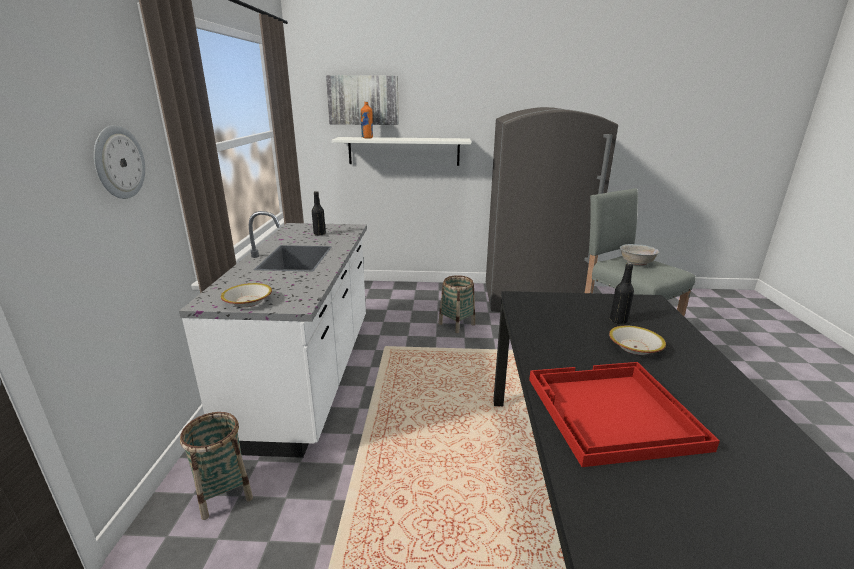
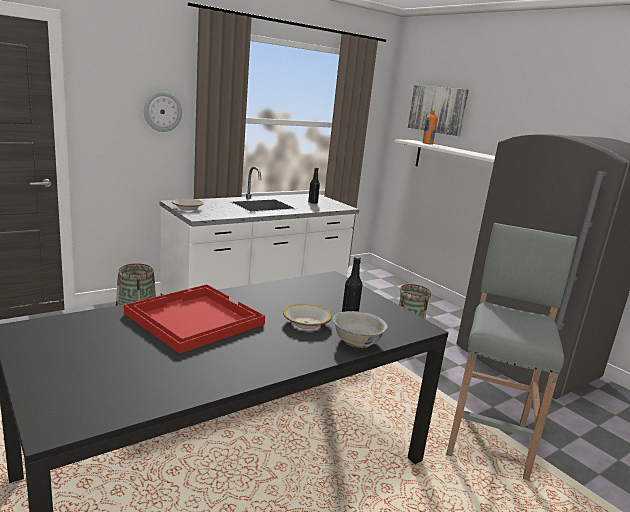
camera: 50 degrees right, 5 degrees down
(636, 262) = (523, 318): white bowl -> white bowl (357, 341)

